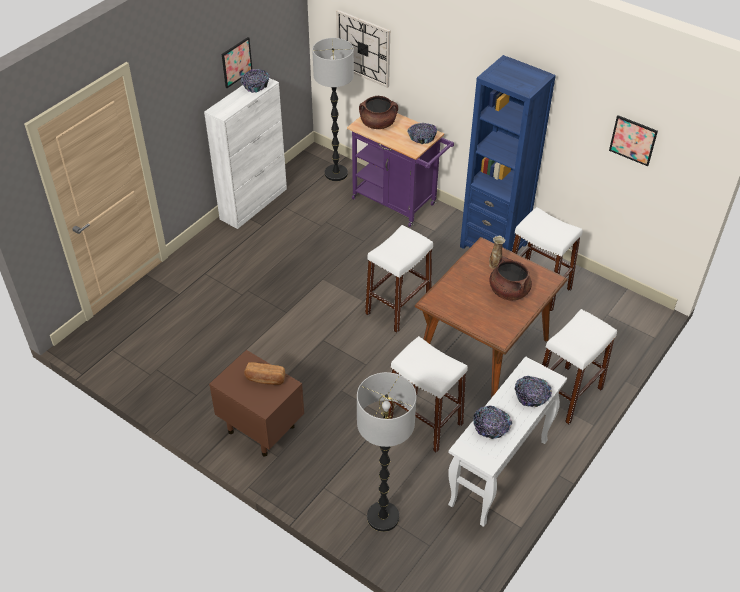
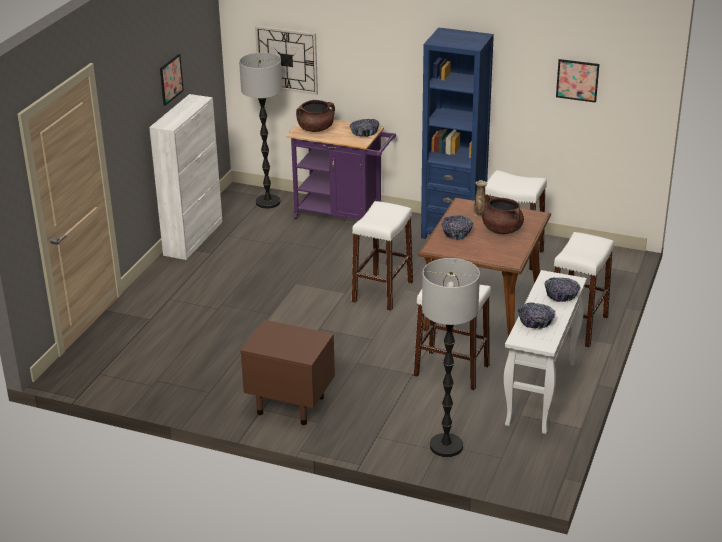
camera: 15 degrees left, 15 degrees down
(255, 86) = (191, 103): bowl -> bowl (456, 233)
(265, 379) = (295, 337): bread -> none

